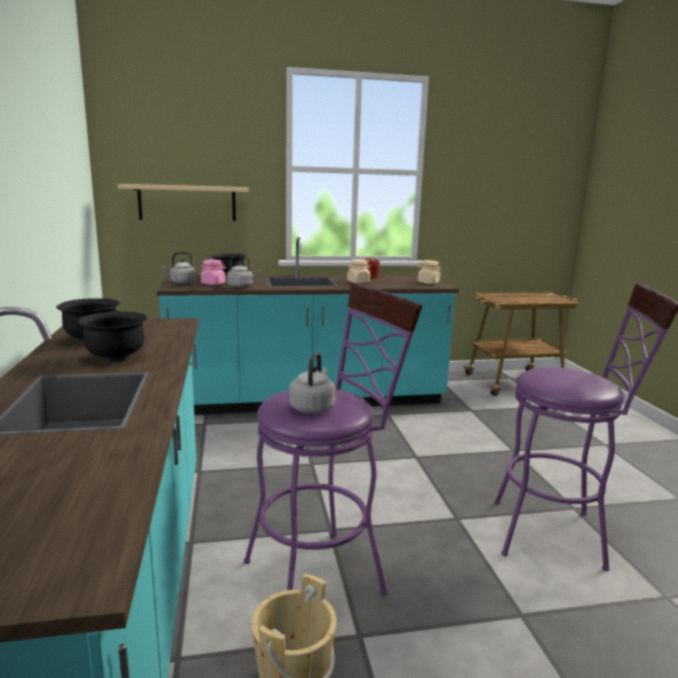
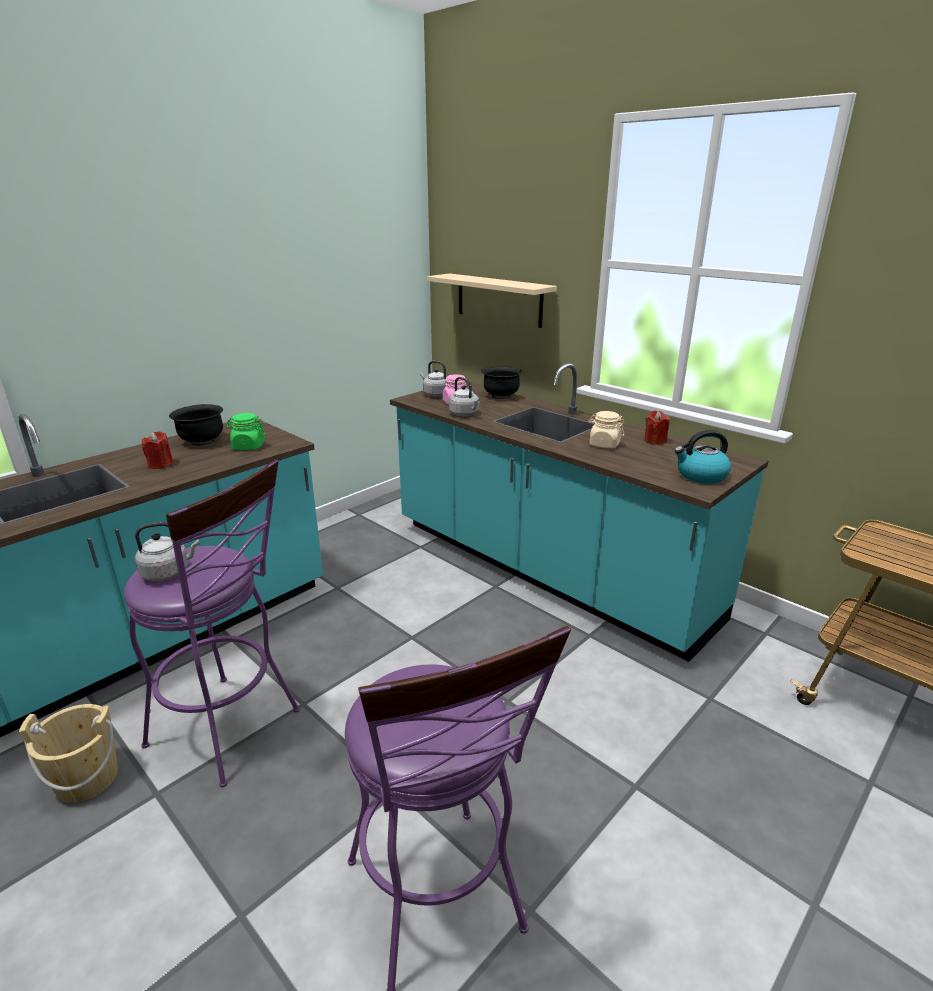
camera: 55 degrees right, 10 degrees up
(116, 357) = (160, 464): black bowl -> red candle
(153, 331) = (248, 447): none -> green jar
(428, 282) = (700, 475): beige jar -> kettle

